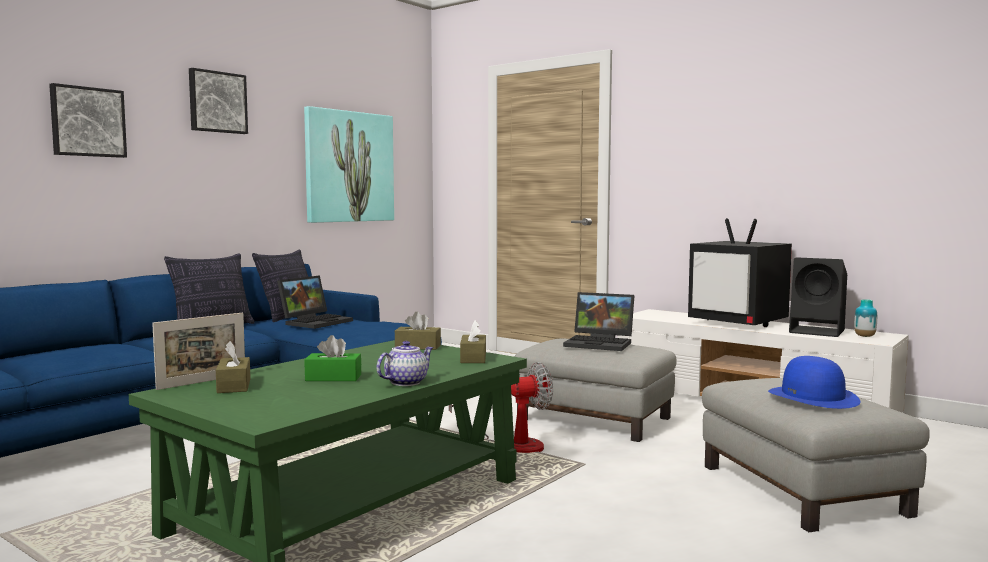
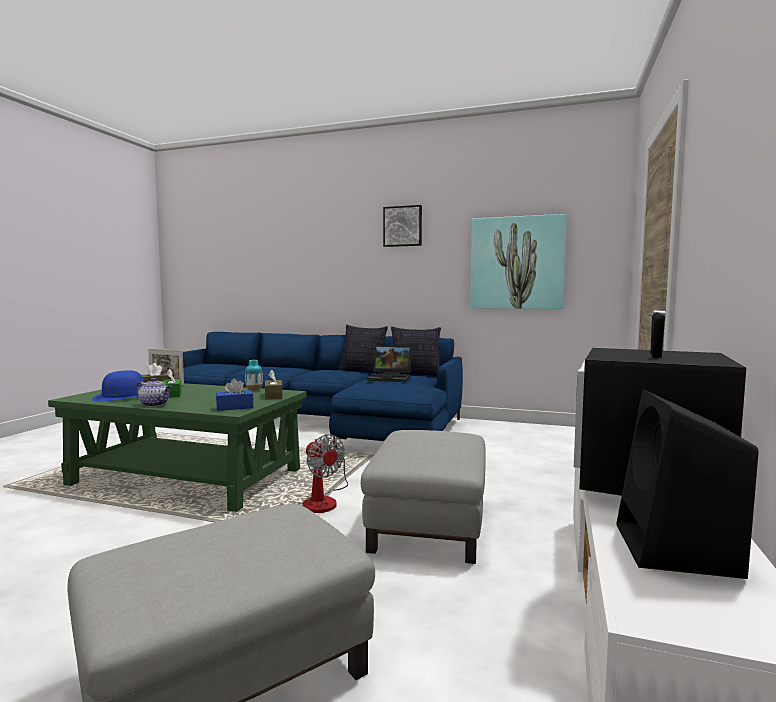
camera: 70 degrees right, 0 degrees up
(87, 122) = (327, 248): picture -> none
(473, 358) = (234, 407): brown tissue box -> blue tissue box
(601, 343) = (429, 443): laptop -> none
(813, 397) = (182, 546): blue hat -> blue hat (124, 396)
(864, 336) = (699, 601): vase -> vase (254, 390)

